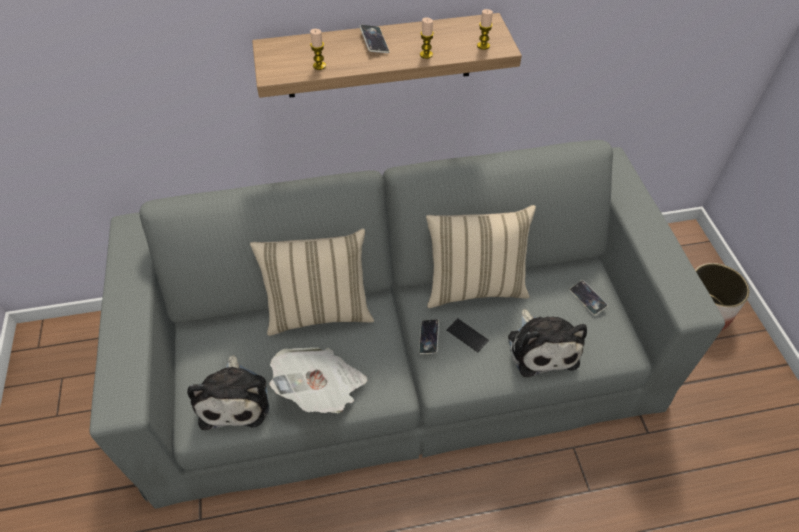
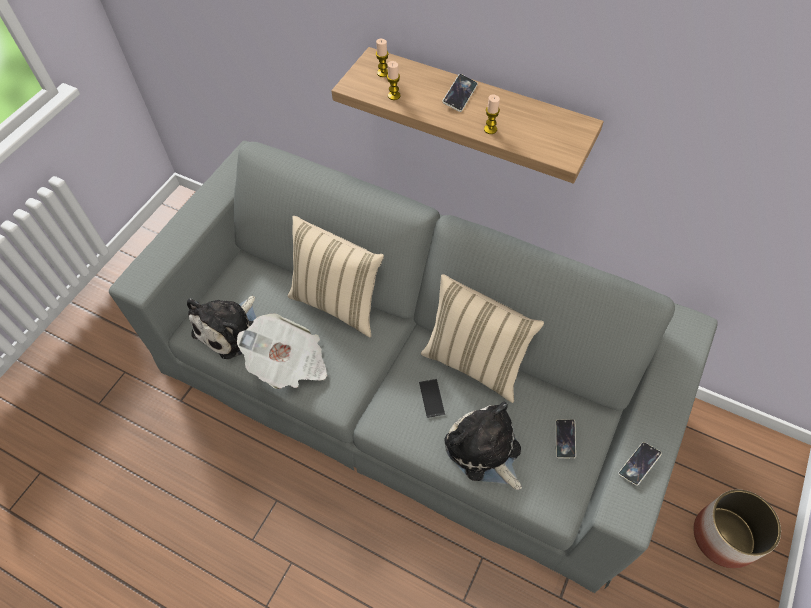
camera: 40 degrees right, 5 degrees up
(428, 338) = (400, 379): phone -> phone (639, 464)
(483, 46) = (550, 146): candle -> candle (383, 73)
(542, 346) = (484, 451): plush toy -> plush toy turned 120 degrees clockwise

